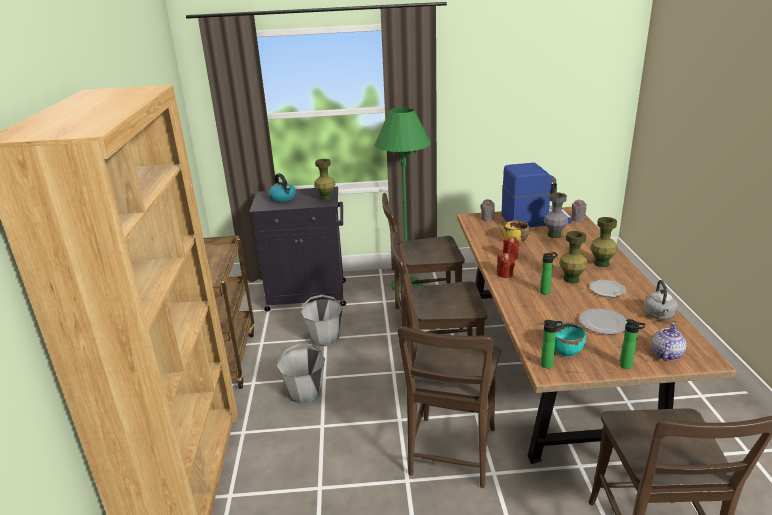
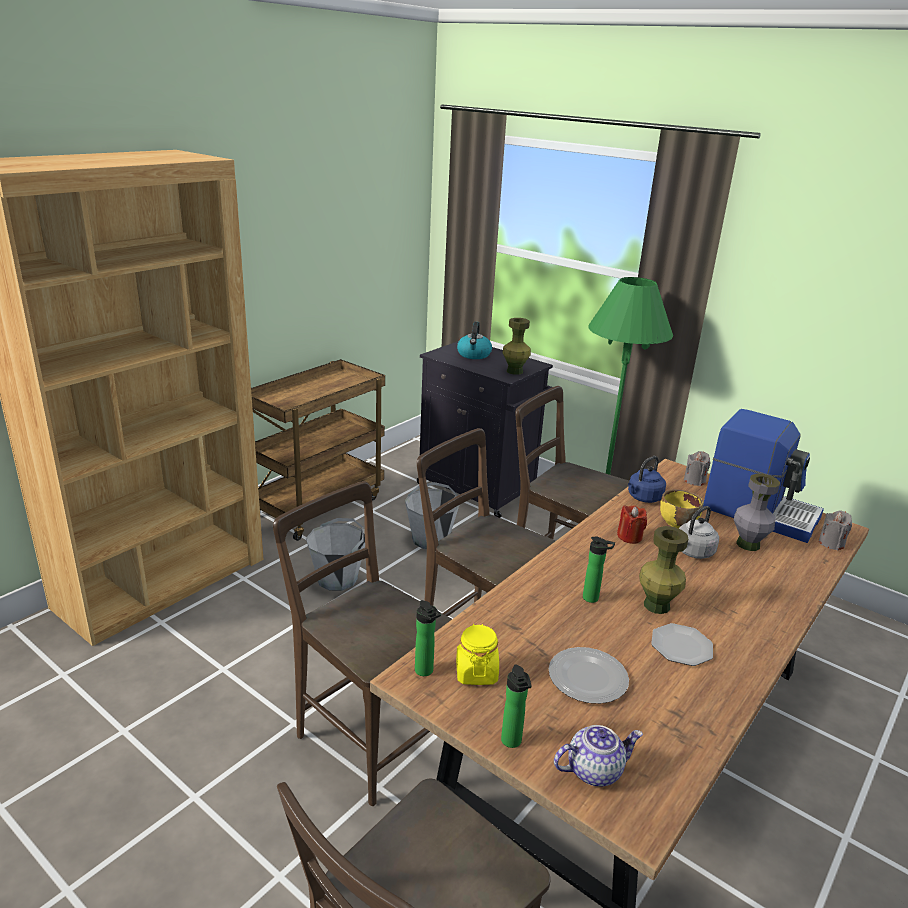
camera: 40 degrees right, 0 degrees up
(451, 455) = (367, 734): brown chair -> brown chair turned 75 degrees clockwise
(483, 237) = (643, 498): none -> blue kettle
(505, 274) = (583, 551): red candle -> none
(566, 351) = (476, 672): turquoise bowl -> yellow jar
(601, 264) = (744, 613): green vase -> none
(659, 316) = (689, 723): grey kettle -> grey kettle (693, 552)

